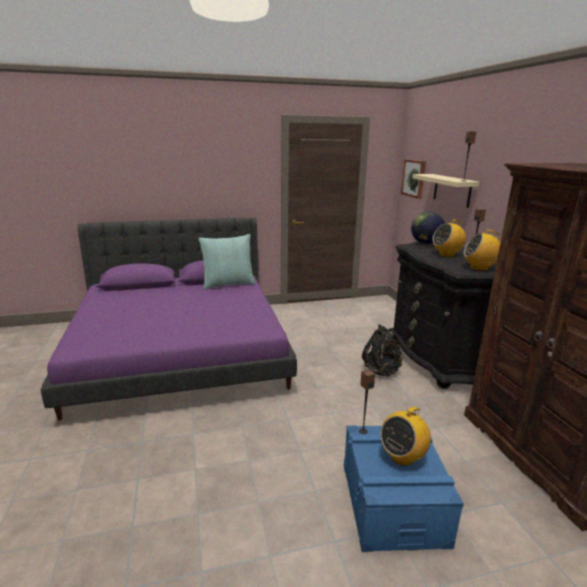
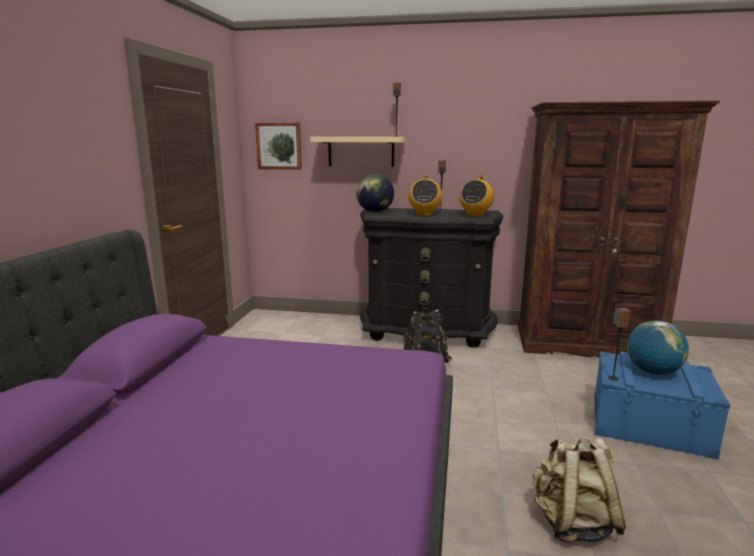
camera: 65 degrees left, 5 degrees down
(225, 457) = (572, 523): none -> beige backpack
(228, 284) = (192, 355): pillow -> none
(402, 457) = (653, 372): radio -> globe

